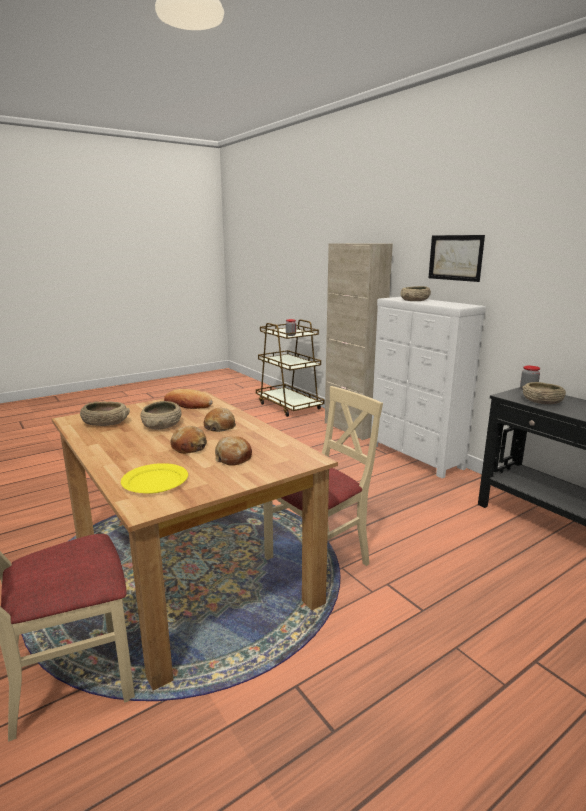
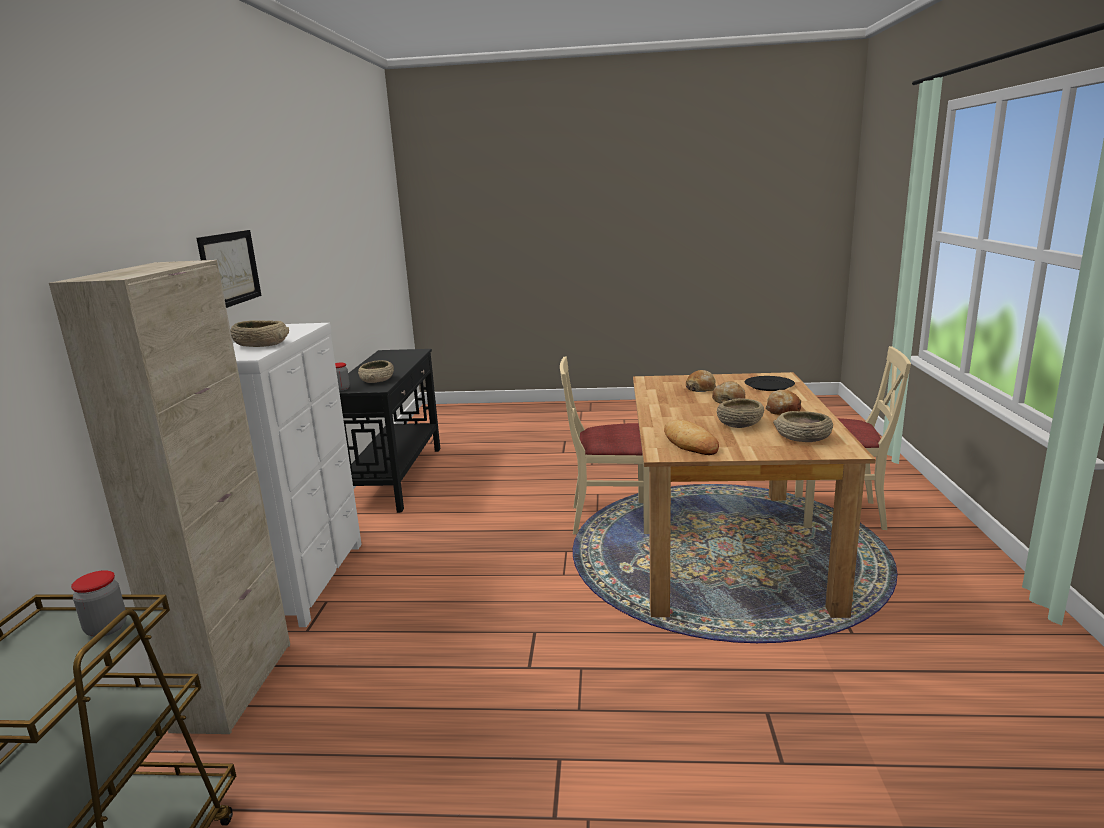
camera: 140 degrees left, 0 degrees up
(155, 481) = (769, 385): yellow plate -> black plate
(220, 426) = (683, 411): bread -> bread (782, 410)

